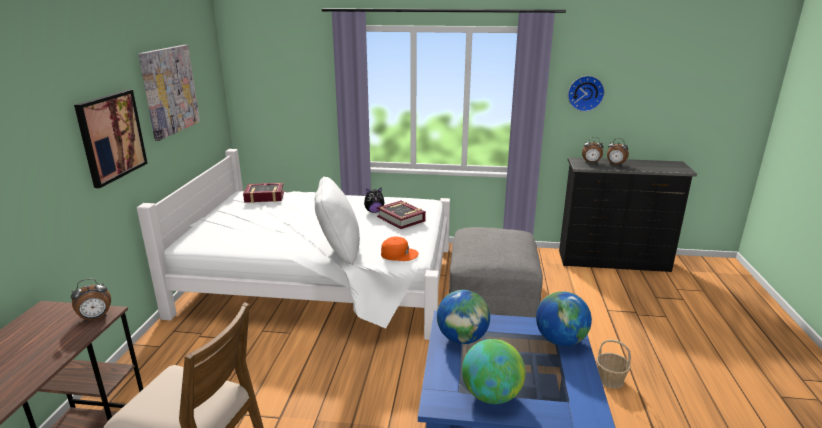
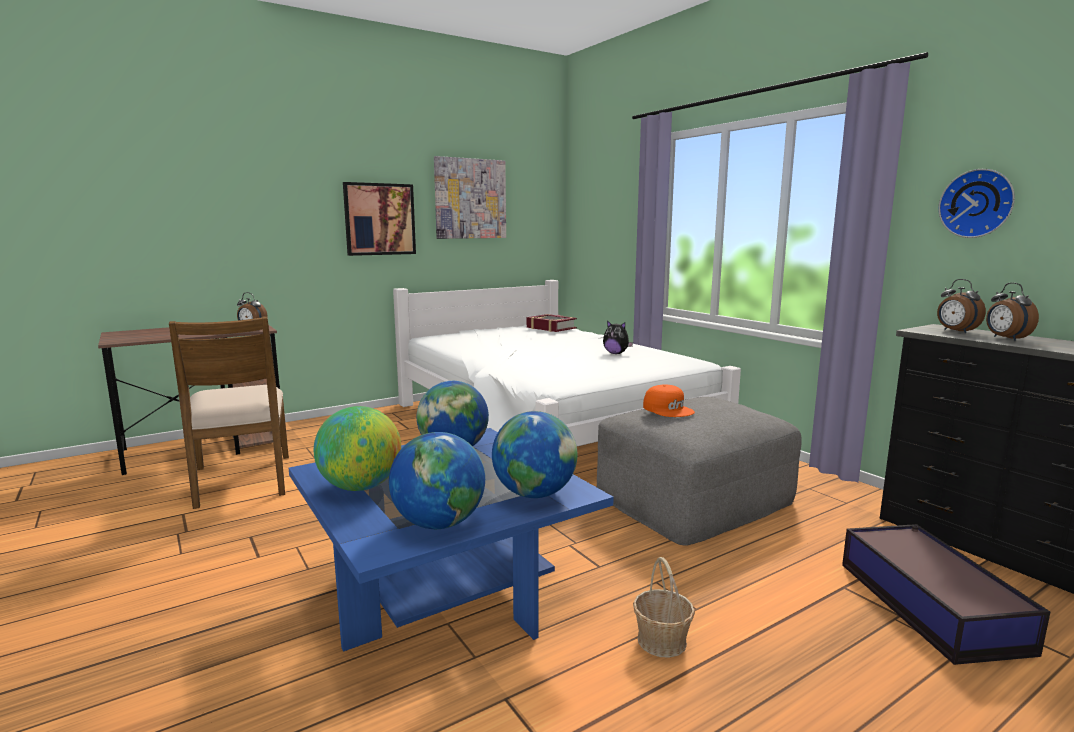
camera: 50 degrees right, 10 degrees down
(339, 250) = (508, 364): white pillow -> none
(399, 254) = (548, 378): orange cap -> orange cap (668, 409)
(401, 219) = (624, 362): book -> none
(574, 386) = (439, 524): none -> globe
(634, 301) = (929, 604): none -> storage box

